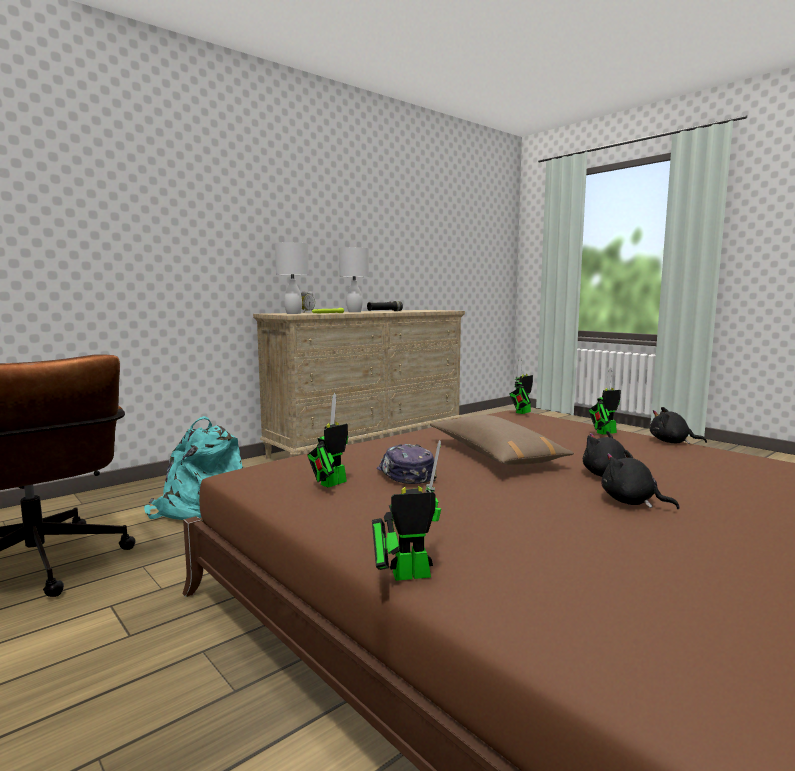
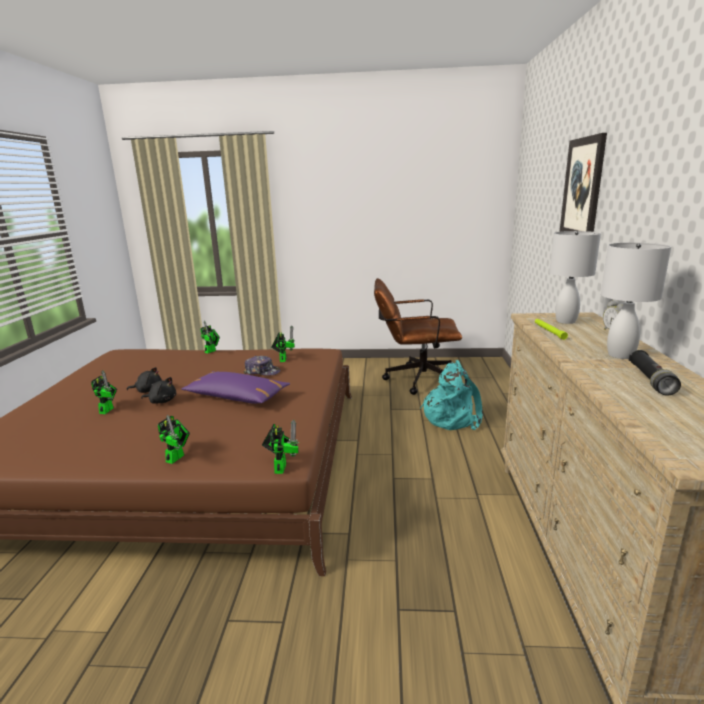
camera: 135 degrees right, 10 degrees up
(170, 206) = (582, 188): none -> picture
(494, 455) = (236, 396): brown pillow -> purple pillow
(672, 442) = (113, 467): black plush toy -> none
(707, 493) = (108, 409): none -> toy robot

